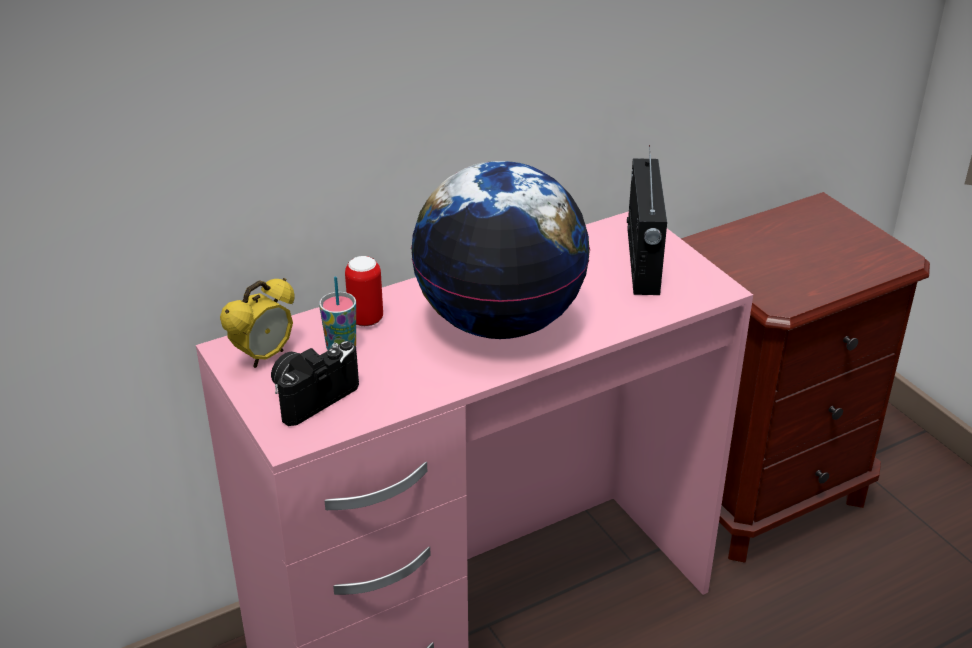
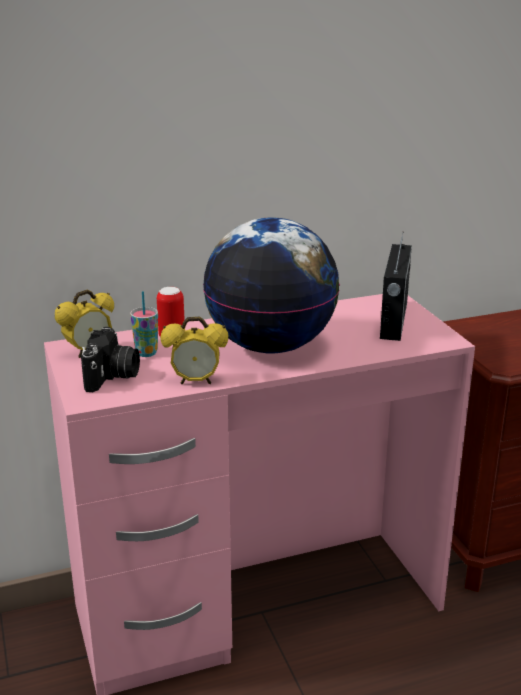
camera: 10 degrees right, 10 degrees down
(311, 396) = (112, 377): camera -> camera turned 135 degrees clockwise
(422, 391) = (196, 381): none -> alarm clock

